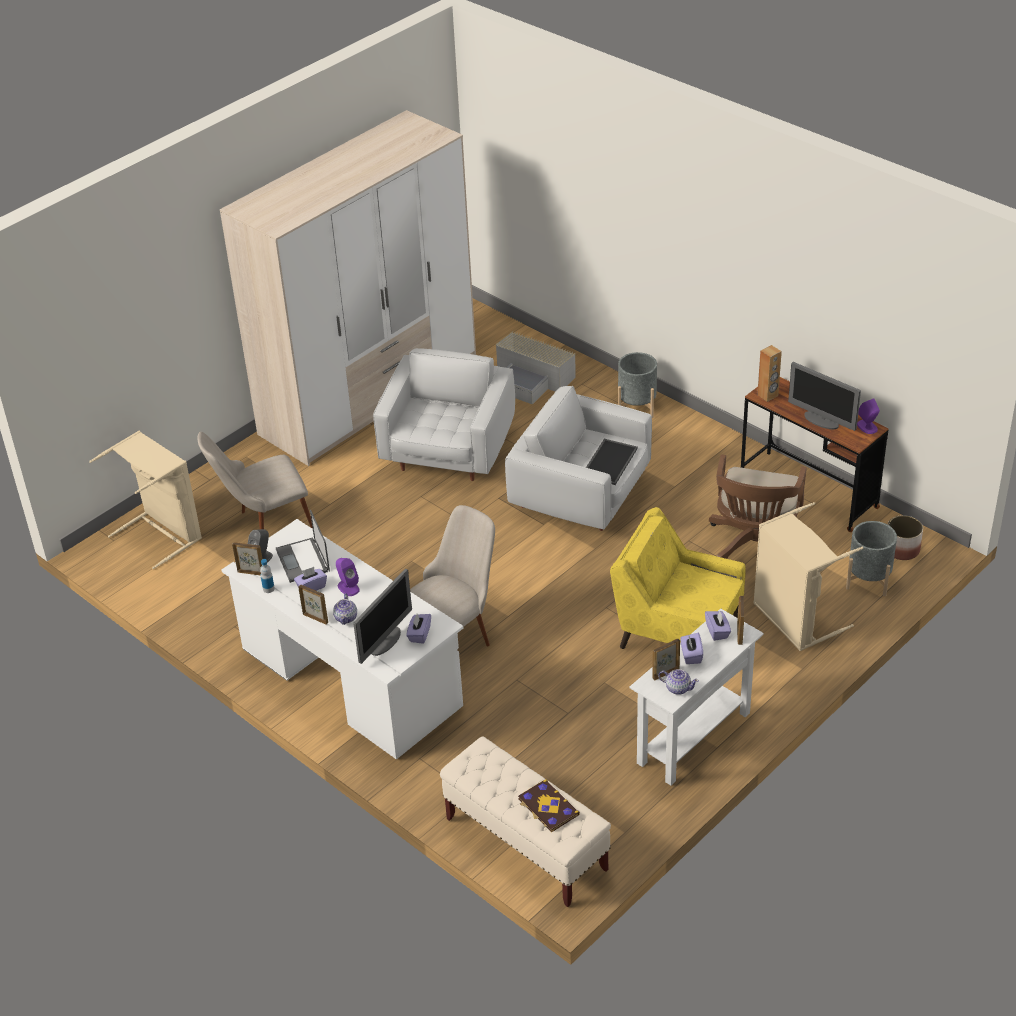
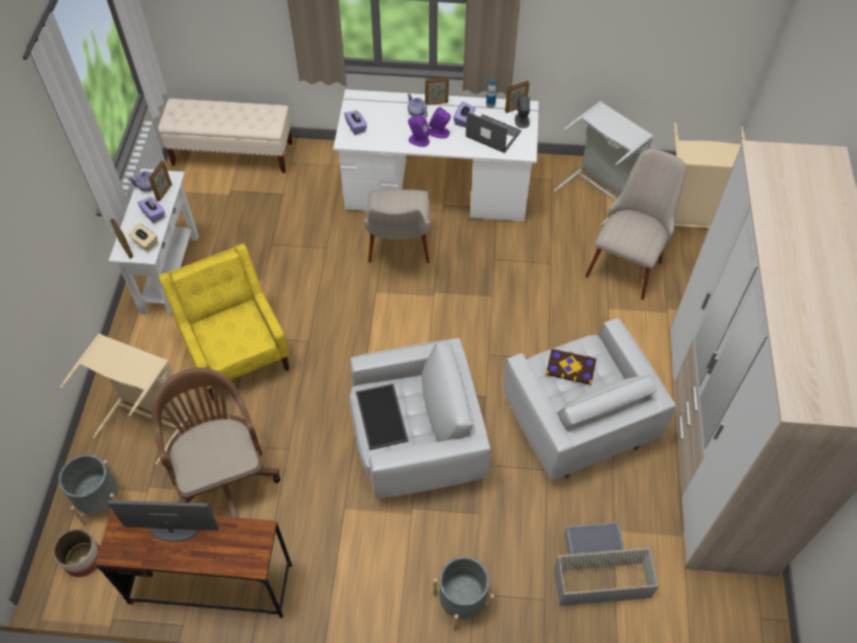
camera: 140 degrees right, 15 degrees up
(206, 593) = (600, 190): none -> grey laundry basket
(385, 641) = (374, 112): monitor -> none
(547, 807) = (202, 115): book -> book (570, 367)
(678, 632) = (236, 351): yellow armchair -> yellow armchair turned 105 degrees counterclockwise
(717, 631) = (145, 243): purple tissue box -> beige tissue box
(768, 395) = (252, 536): brown speaker -> none
(867, 427) = (119, 551): purple speaker -> purple speaker (418, 140)

